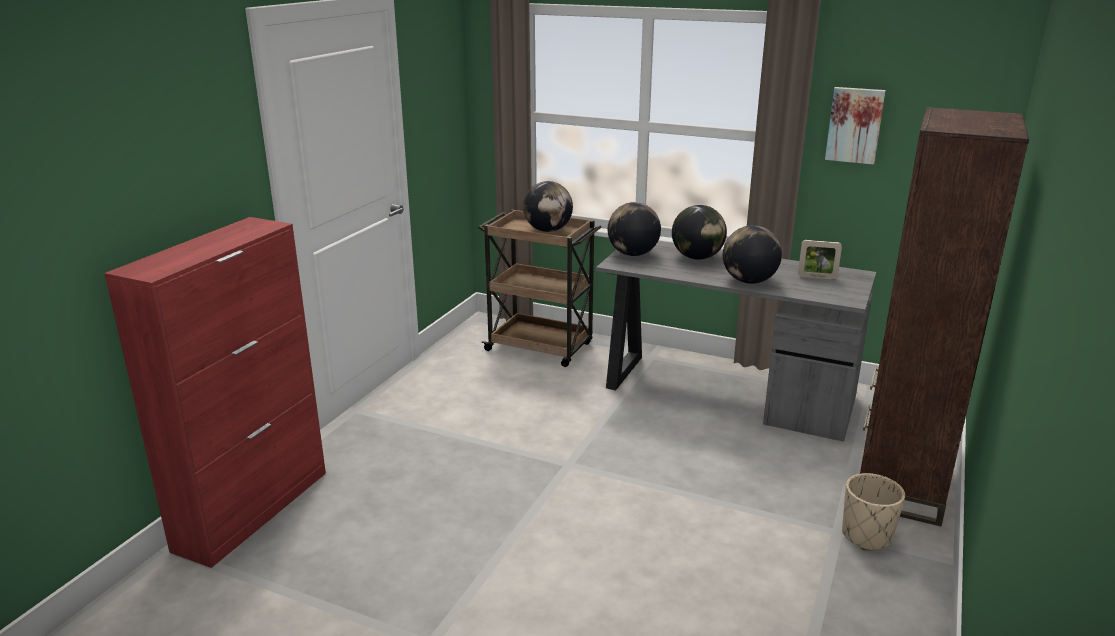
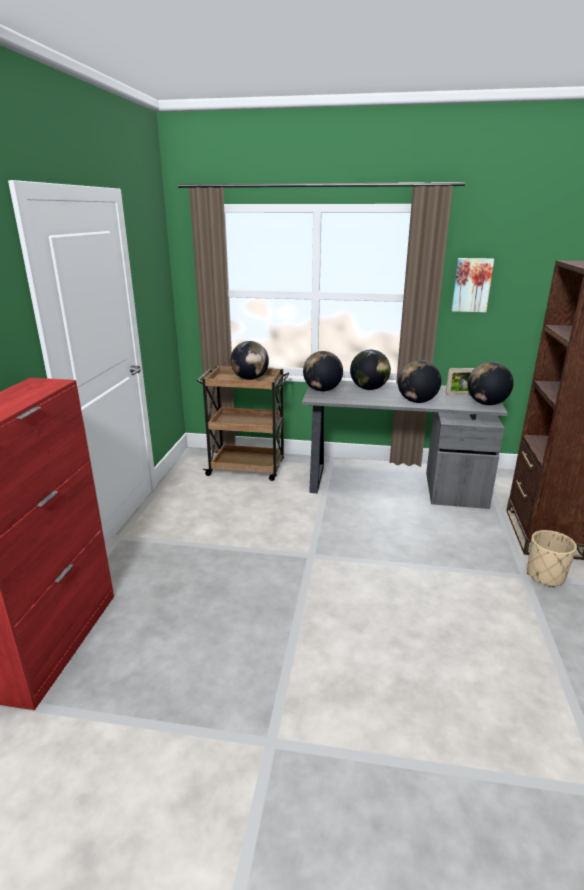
camera: 15 degrees left, 0 degrees up
(845, 294) = (486, 404): none -> globe

